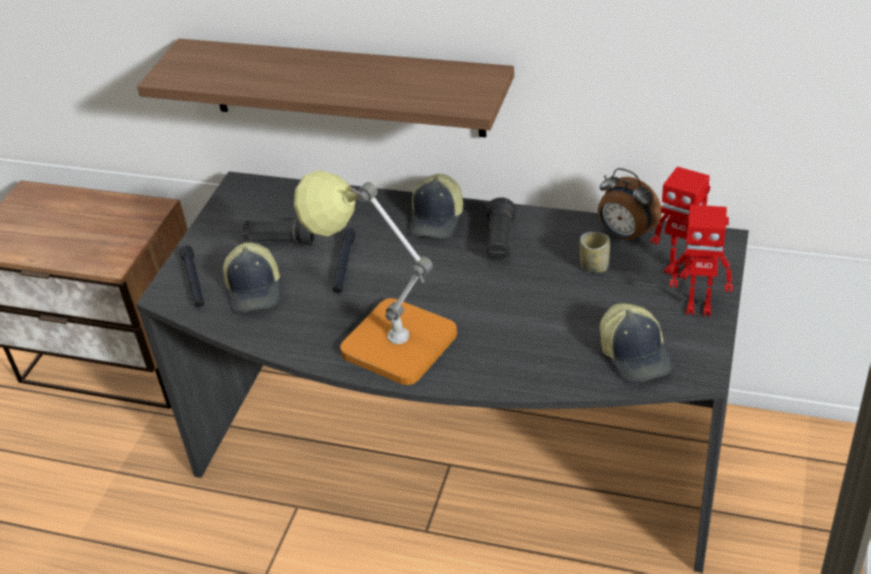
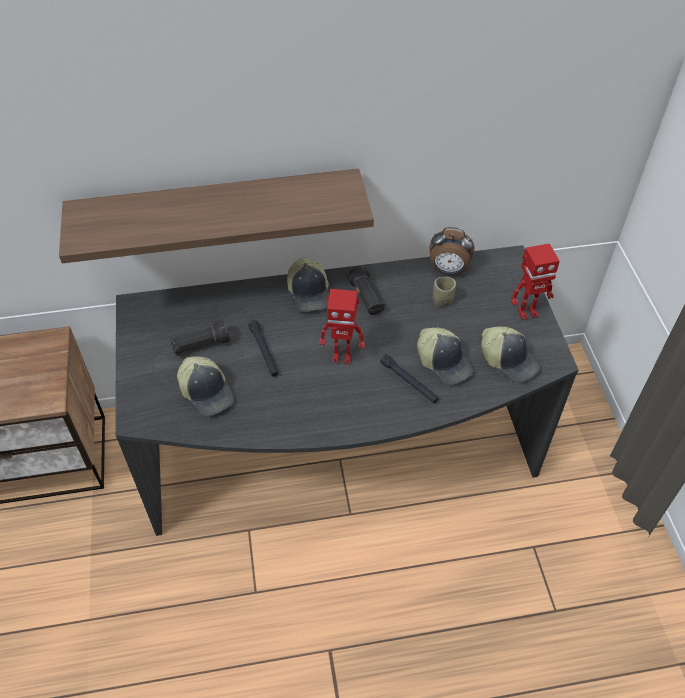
camera: 30 degrees left, 10 degrees up
(194, 281) = (152, 400): black flashlight -> black flashlight (409, 382)
(386, 338) = (334, 402): table lamp -> none
(549, 334) = (444, 362): none -> cap
(679, 270) = (498, 287): toy robot -> toy robot (342, 357)

